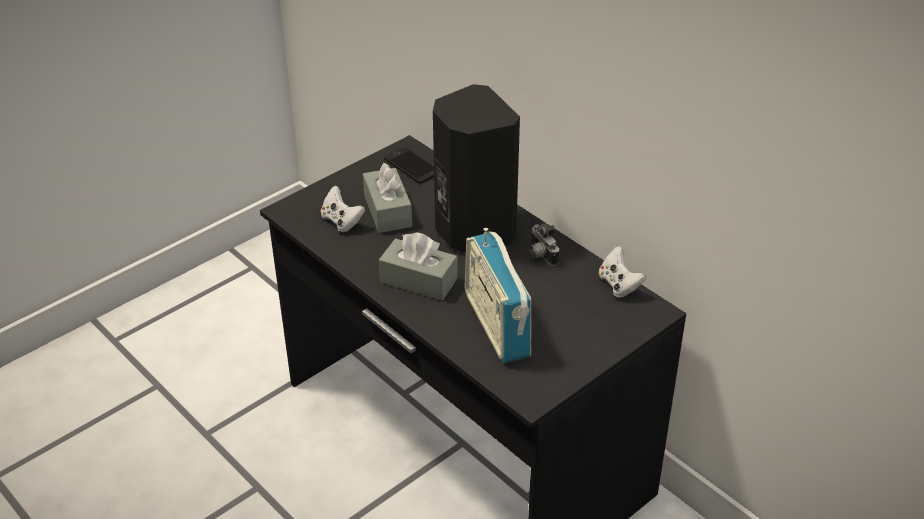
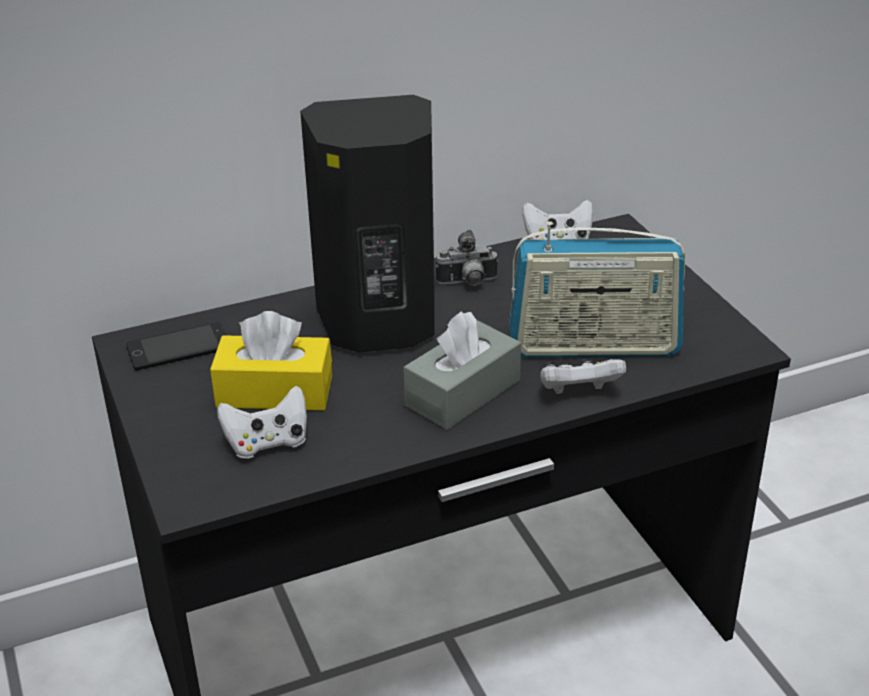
camera: 70 degrees left, 5 degrees down
(387, 211) = (274, 391): grey tissue box -> yellow tissue box
(441, 328) = (578, 392): none -> white game controller

